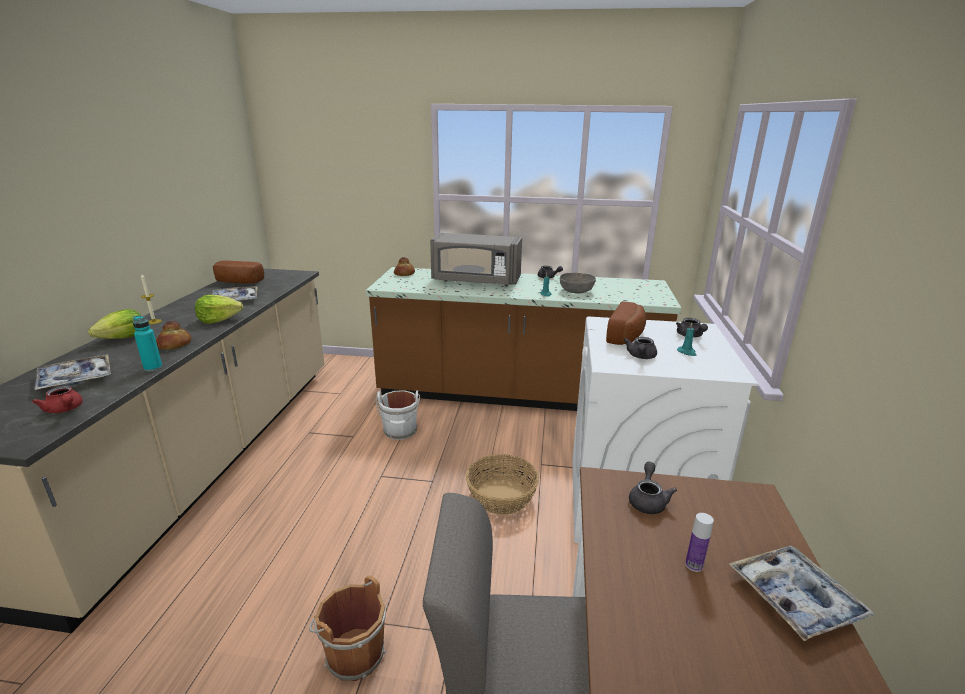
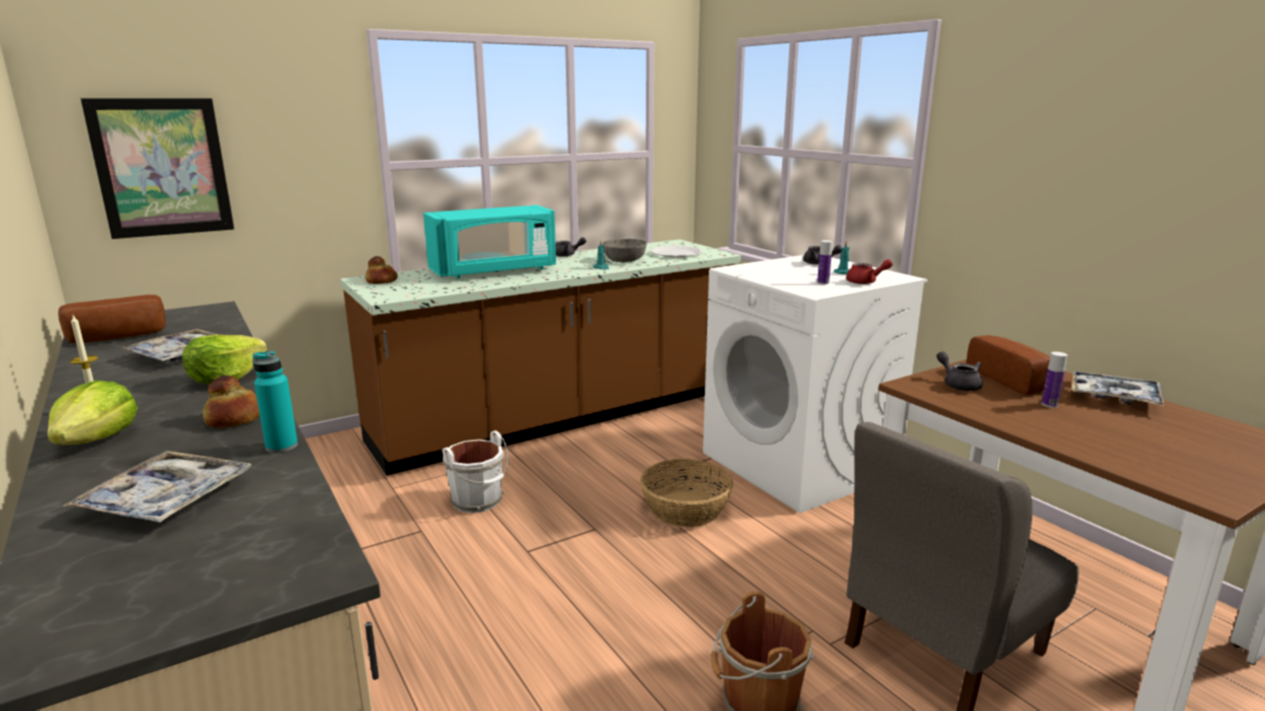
camera: 40 degrees left, 5 degrees down
(65, 409) = (271, 526): red teapot -> red teapot (866, 282)
(313, 188) = (162, 167): none -> picture
(475, 281) = (494, 271): grey microwave -> turquoise microwave
(627, 336) = (777, 273): bread -> bread (1011, 380)
(629, 293) = (676, 253): none -> white plate
(640, 357) = (823, 283): grey teapot -> bottle

